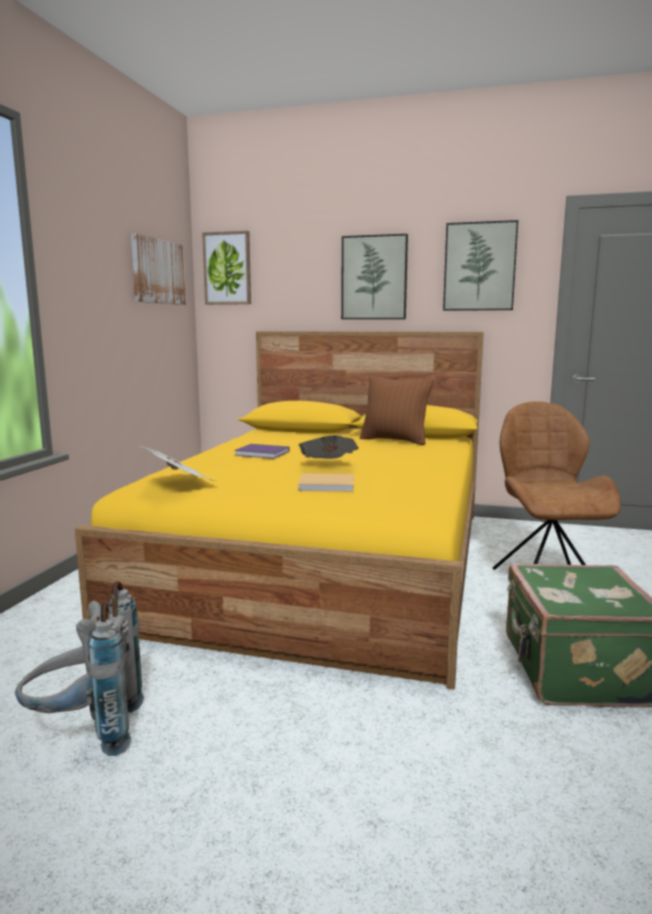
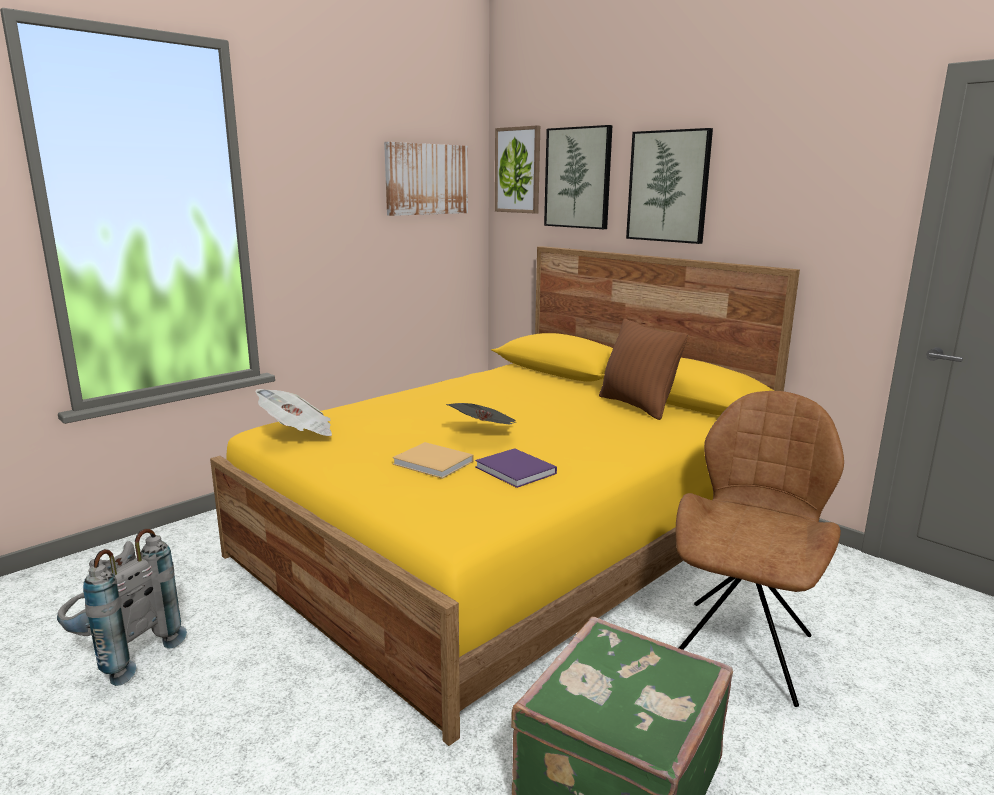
camera: 30 degrees right, 5 degrees up
(263, 453) = (451, 403): purple book -> purple book (517, 471)
(479, 267) = (804, 175): picture -> picture (578, 178)

